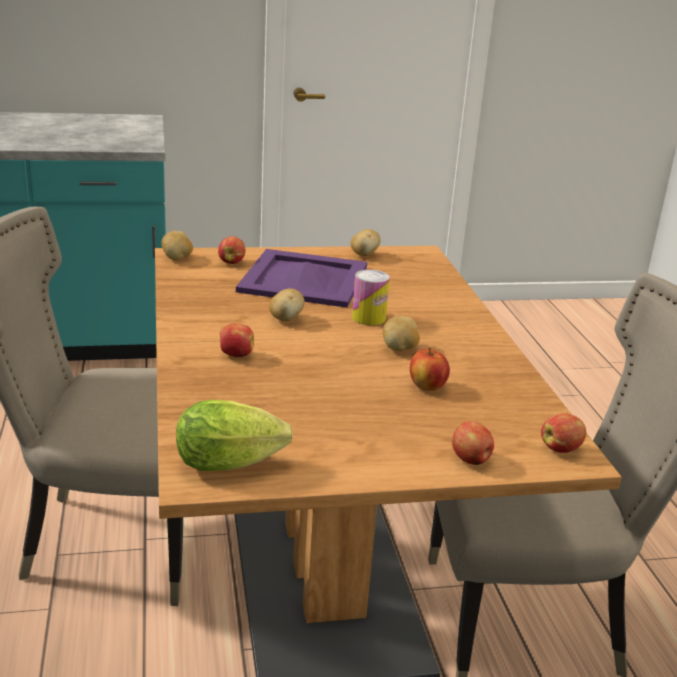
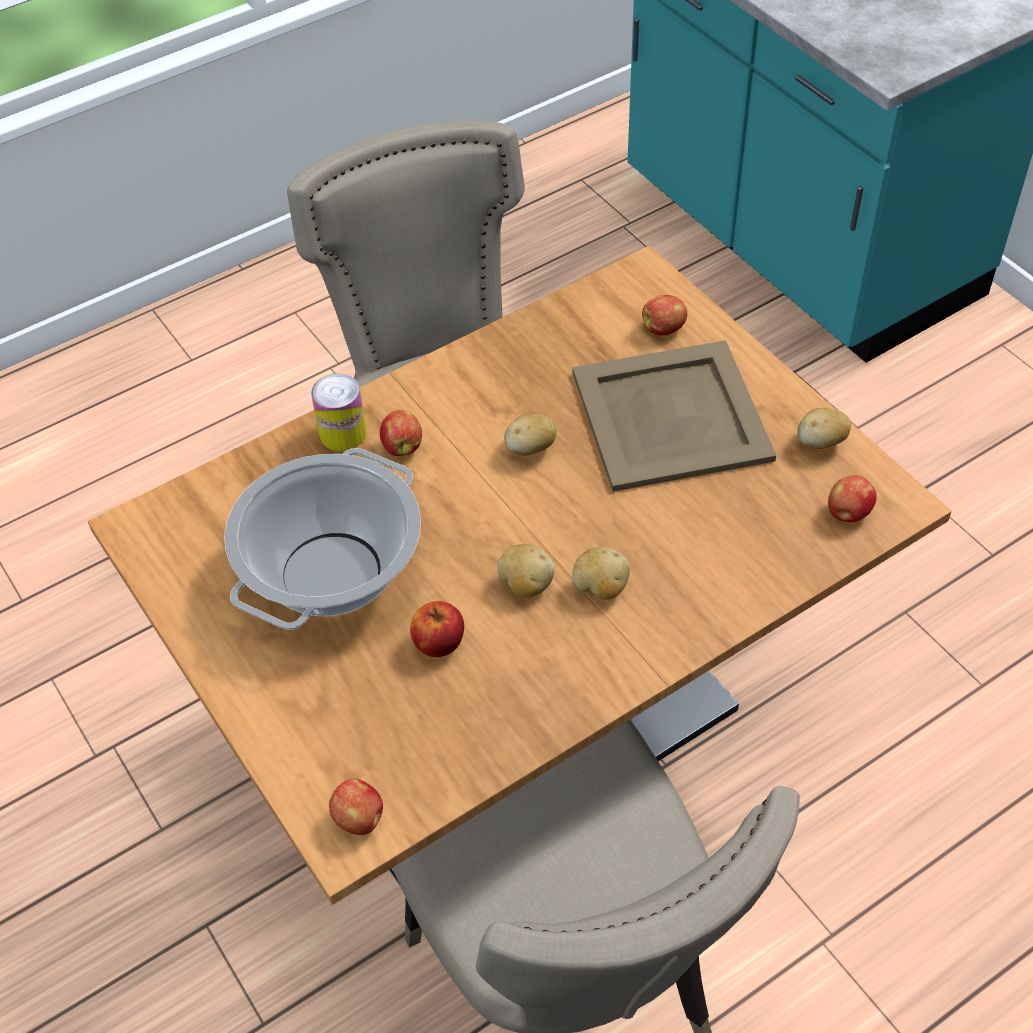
camera: 70 degrees right, 25 degrees up
(177, 258) = (631, 279): potato -> potato (600, 588)
(234, 464) = (177, 542): lettuce -> none
(303, 278) = (672, 414): purple tray -> beige tray
(331, 407) = (332, 573): none -> cooking pot
(368, 318) = (597, 523): can -> can (342, 433)
(471, 460) = (286, 734): apple -> apple (847, 513)

